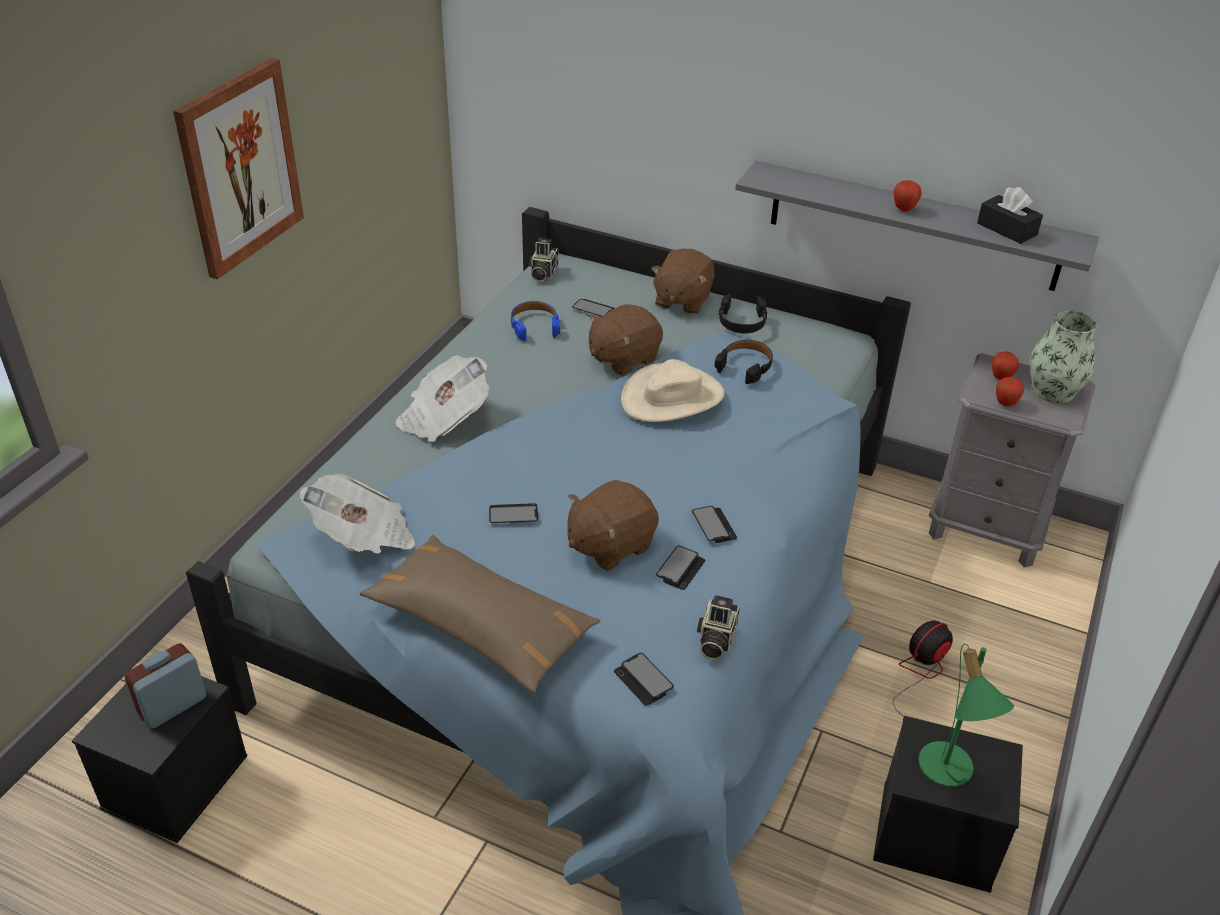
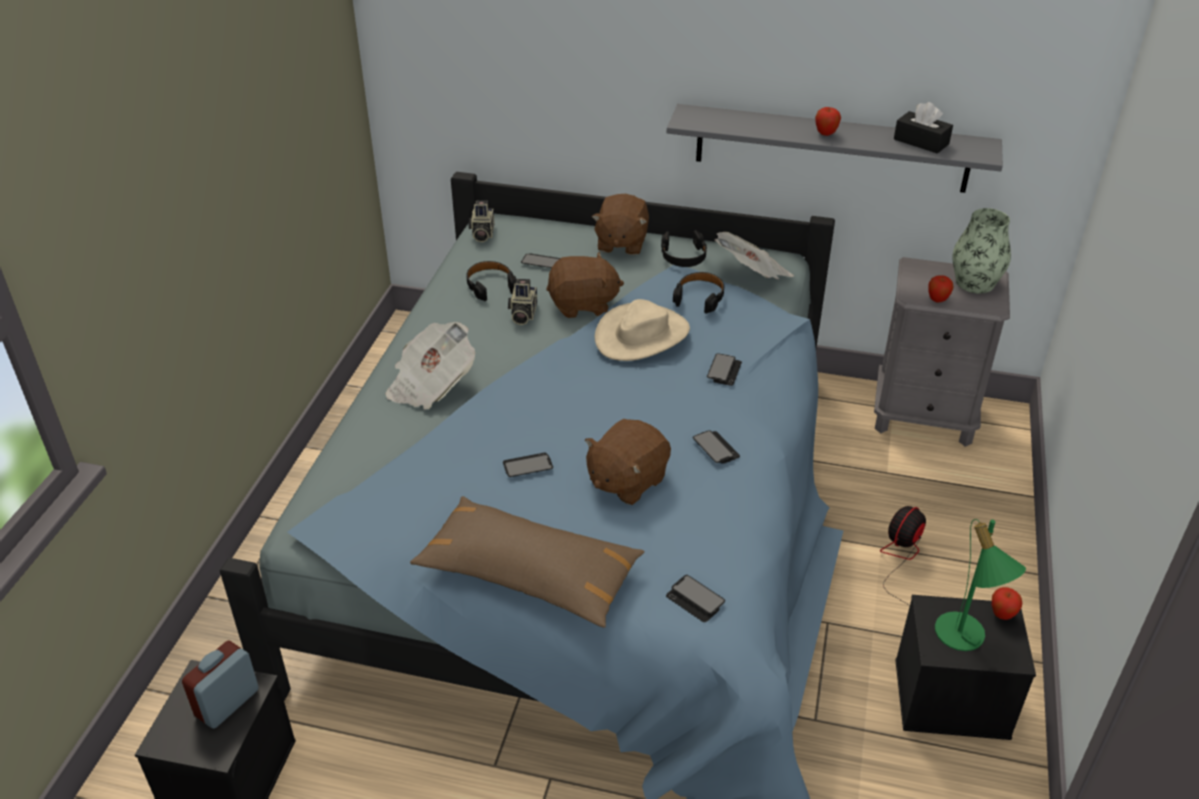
camera: 10 degrees left, 0 degrees up
(240, 167) = (203, 166): picture -> none
(363, 537) = (391, 508): newspaper -> newspaper (752, 275)
(534, 326) = (490, 285): blue headphones -> black headphones
(623, 358) = (583, 305): brown plush toy -> brown plush toy turned 135 degrees counterclockwise
(680, 569) = (697, 492): phone -> phone (724, 371)
(715, 639) = (748, 552): camera -> camera (522, 314)
(1001, 378) = (927, 277): apple -> apple (1002, 615)

